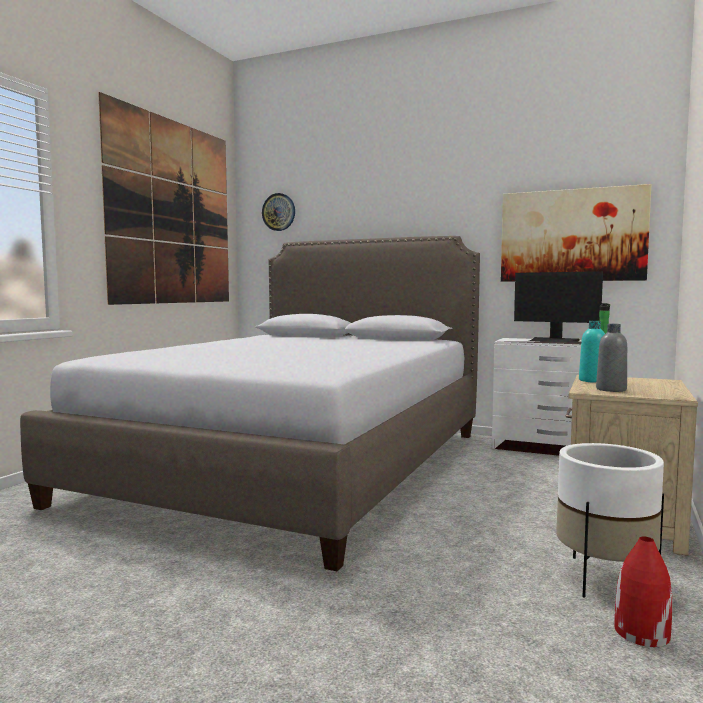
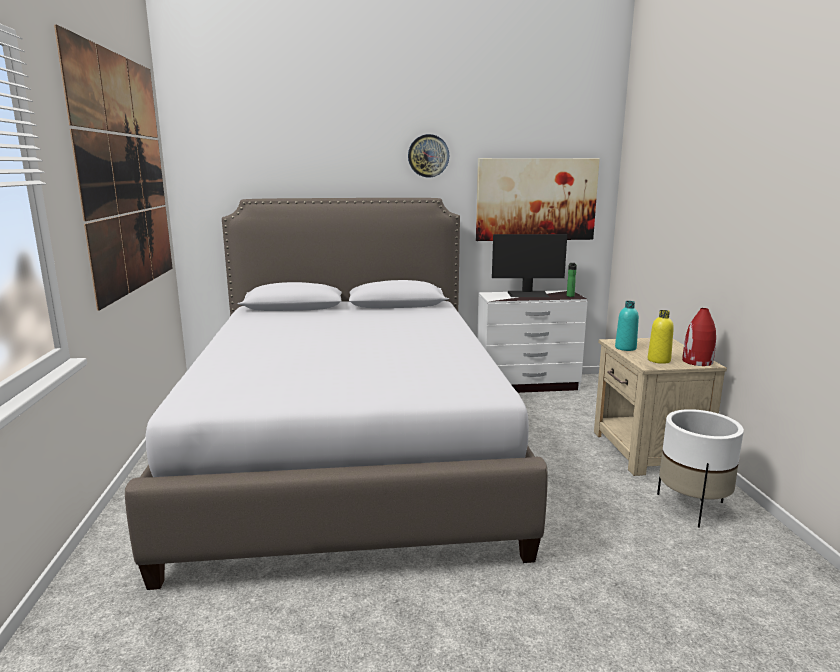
camera: 30 degrees left, 10 degrees up
(279, 212) = (226, 161): wall clock -> wall clock (428, 156)
(611, 389) = (658, 360): grey bottle -> yellow bottle
(641, 632) = (753, 545): red vase -> red vase (697, 361)

